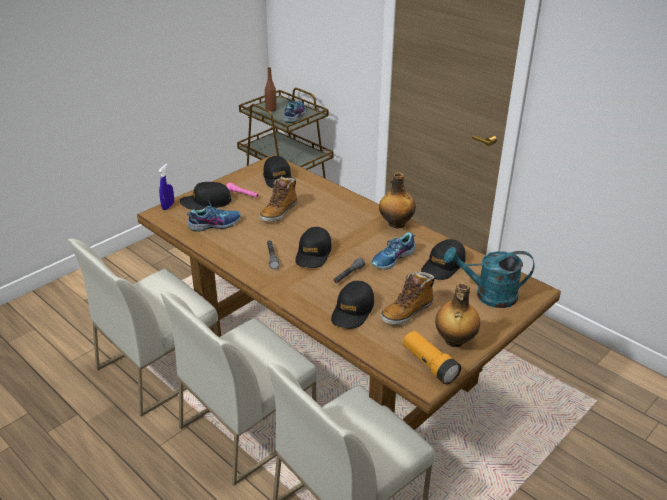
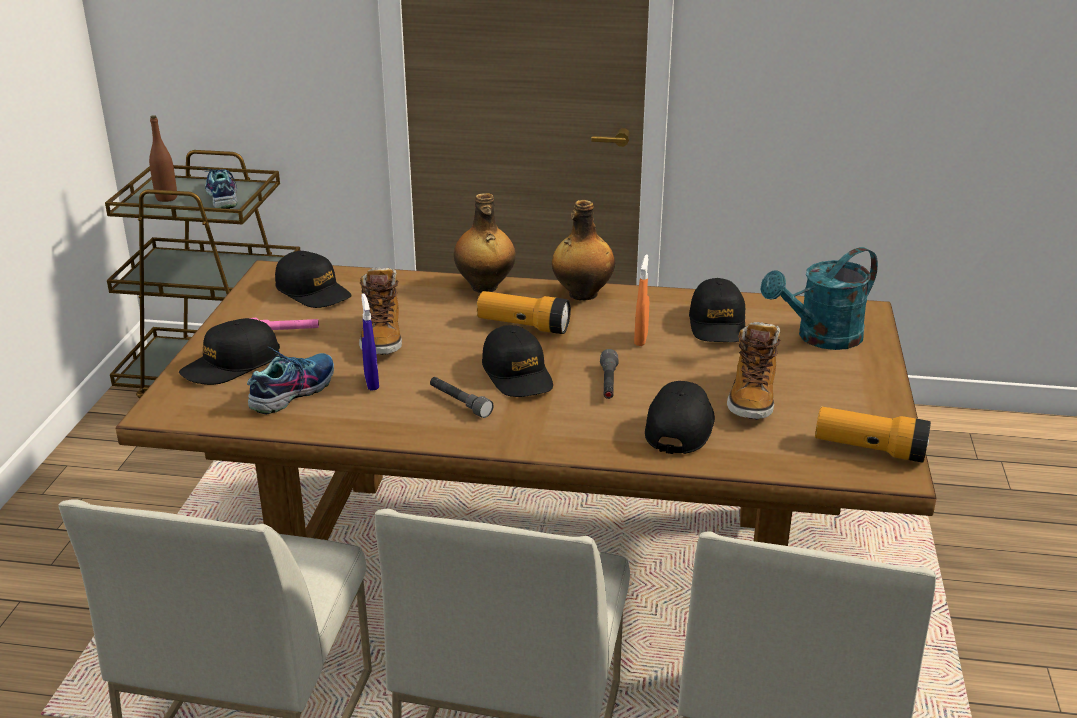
camera: 35 degrees left, 5 degrees down
(168, 206) = (165, 394): blue spray bottle -> blue spray bottle (371, 382)
(347, 230) = (523, 326): none -> flashlight
(352, 311) = (680, 426): black cap -> black cap turned 150 degrees counterclockwise
(393, 259) = (641, 339): shoe -> orange spray bottle
(454, 341) = (857, 408): bottle -> bottle (484, 287)

